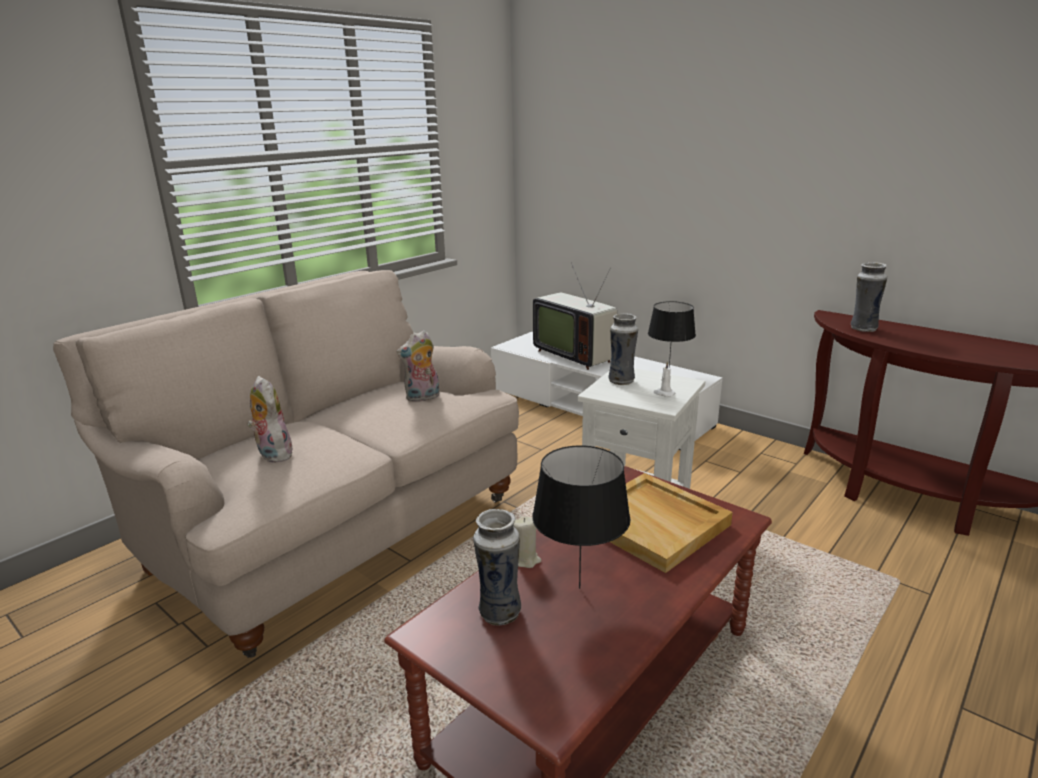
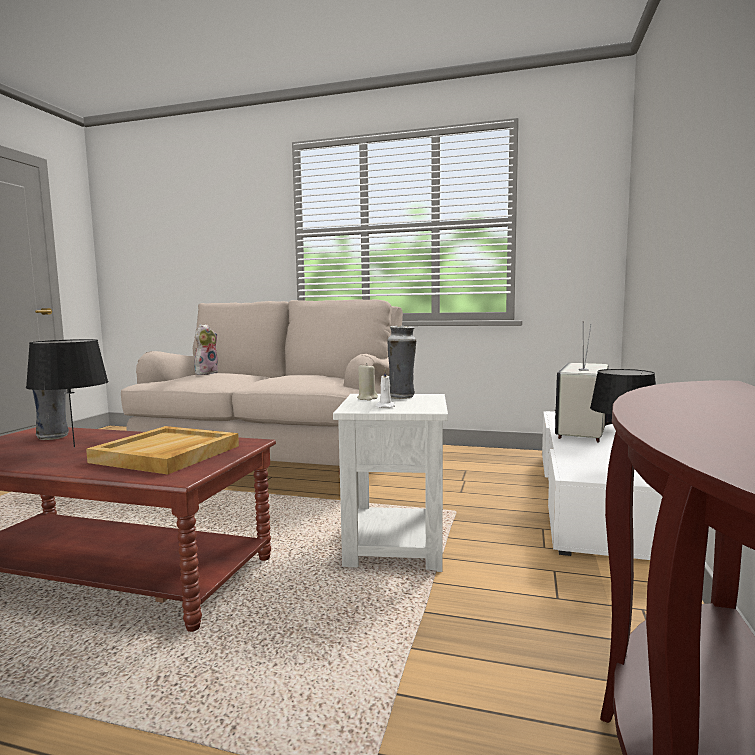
camera: 65 degrees right, 15 degrees down
(422, 398) = (313, 379): plush toy -> none
(525, 559) = (115, 434): beige candle -> beige candle (367, 398)
(862, 329) = (683, 393): vase -> none

